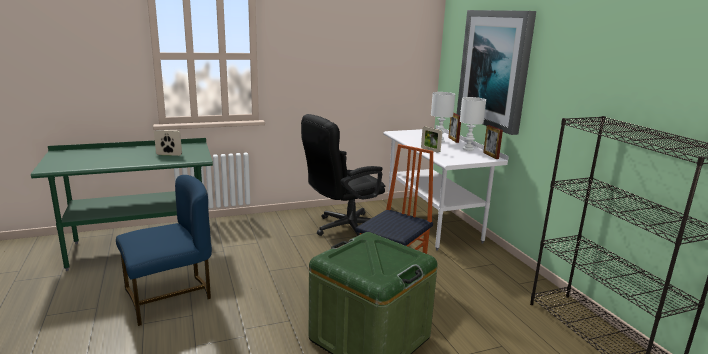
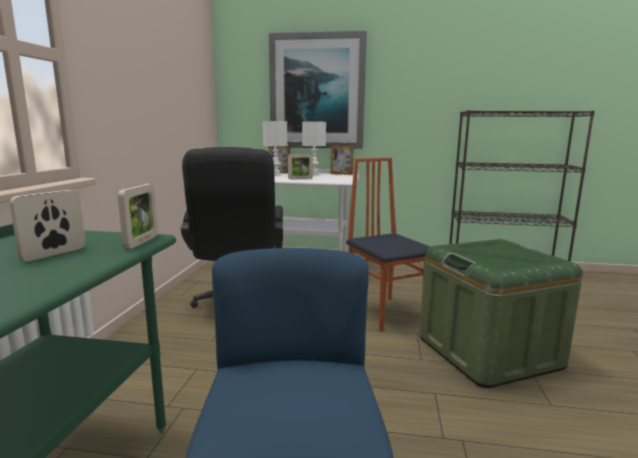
camera: 60 degrees left, 5 degrees down
(195, 160) = (141, 242): none -> picture frame

